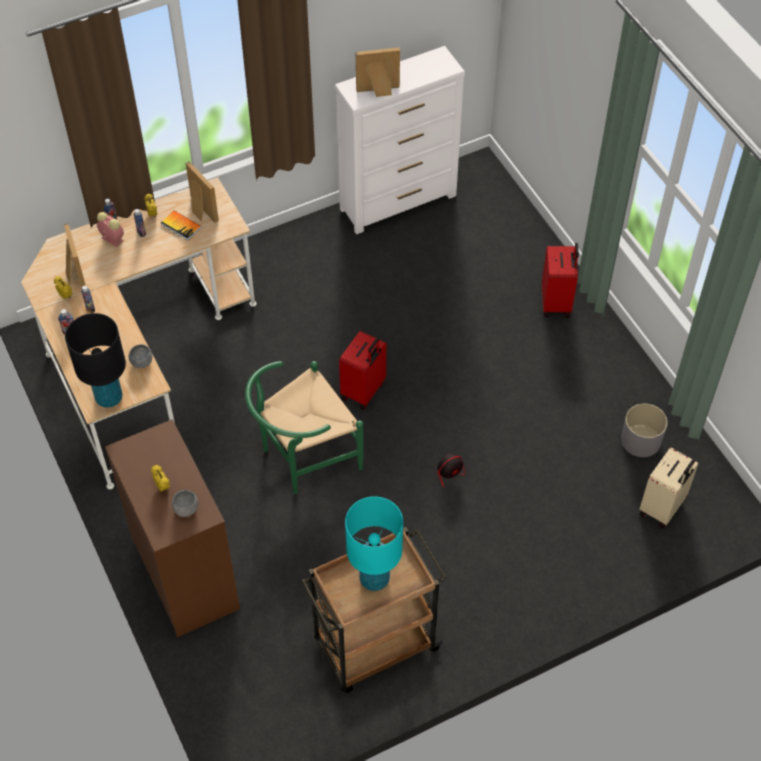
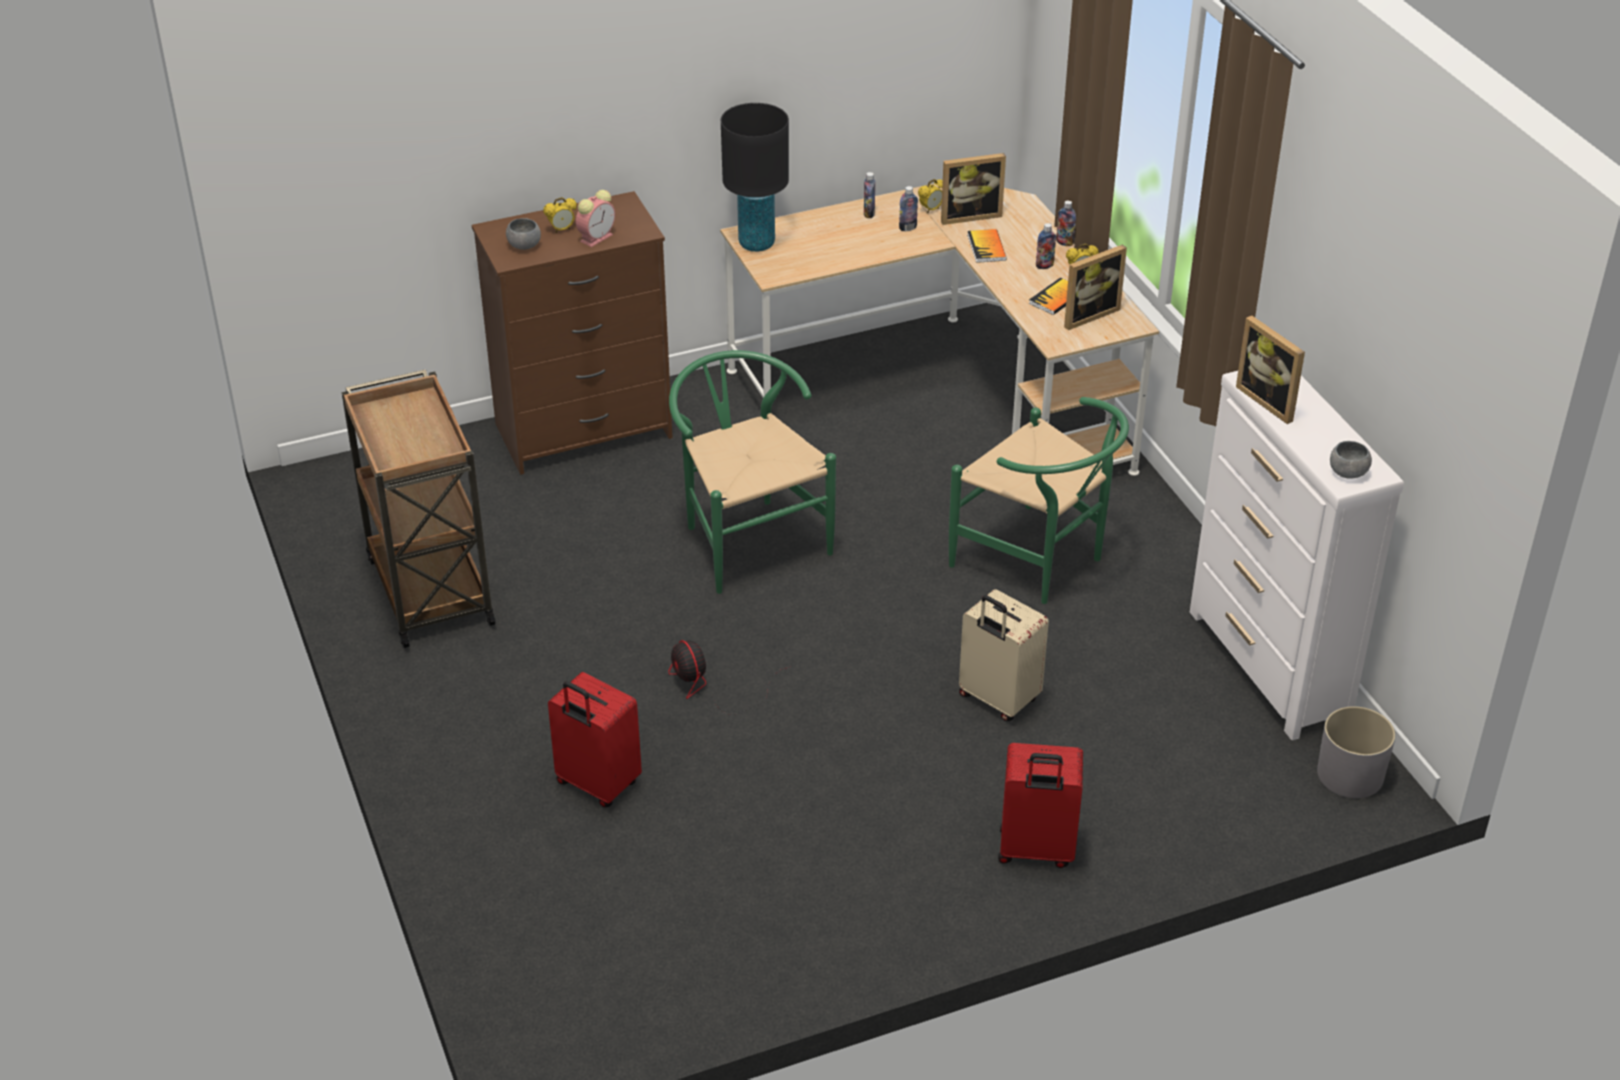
camera: 95 degrees right, 15 degrees down
(111, 239) = (1032, 242): alarm clock -> alarm clock (597, 237)
(117, 264) = (986, 247): none -> book
(141, 362) = (811, 267): grey bowl -> grey bowl (1347, 472)
(317, 303) = (1039, 562): none -> green chair
(364, 391) = (861, 603): red suitcase -> red suitcase (596, 784)
(374, 578) = (410, 433): turquoise table lamp -> none
(378, 91) = (1270, 401): picture frame -> picture frame turned 150 degrees clockwise
(641, 441) = (717, 925): grey planter -> grey planter (1349, 775)
(662, 508) = (577, 934): beige suitcase -> beige suitcase (997, 699)

